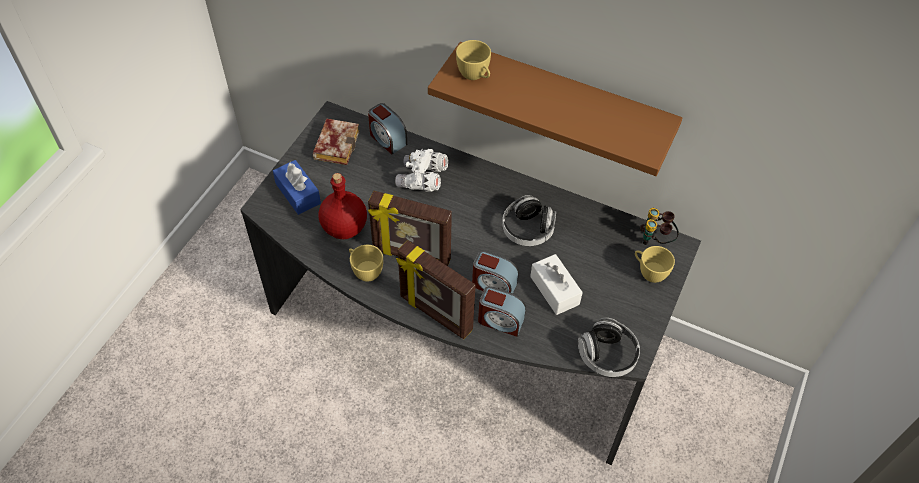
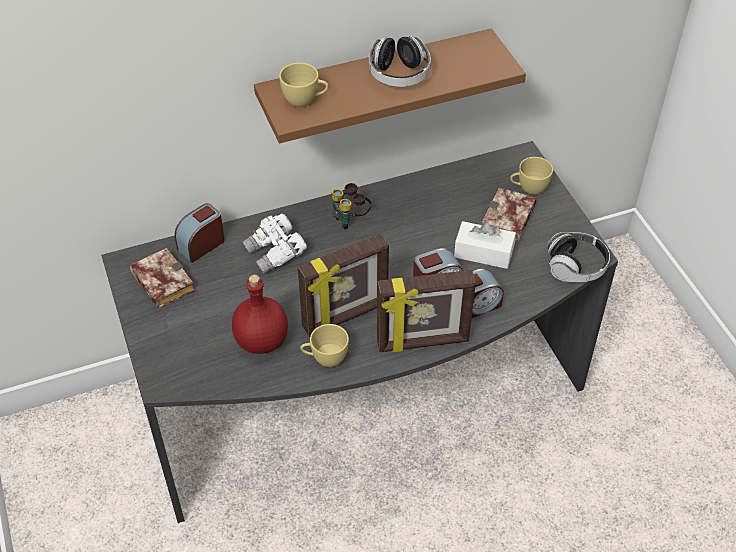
camera: 45 degrees left, 5 degrees down
(298, 193) = (181, 347): blue tissue box -> none
(387, 139) = (202, 245): alarm clock -> alarm clock turned 135 degrees clockwise
(527, 230) = (408, 226): headphones -> headphones (399, 75)
(602, 283) = (509, 221): none -> book
(656, 240) = (504, 163): binoculars -> binoculars (351, 219)

